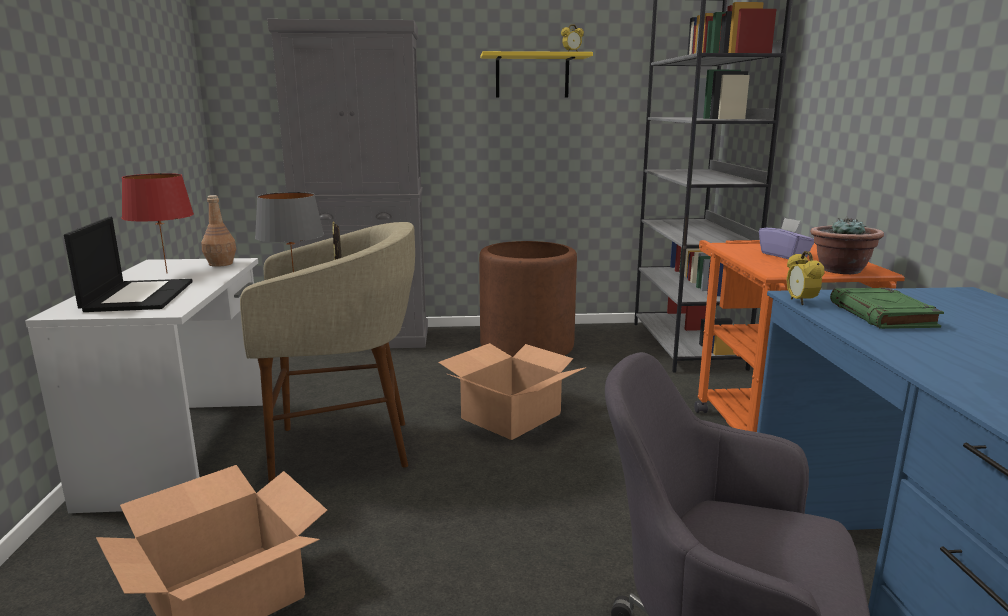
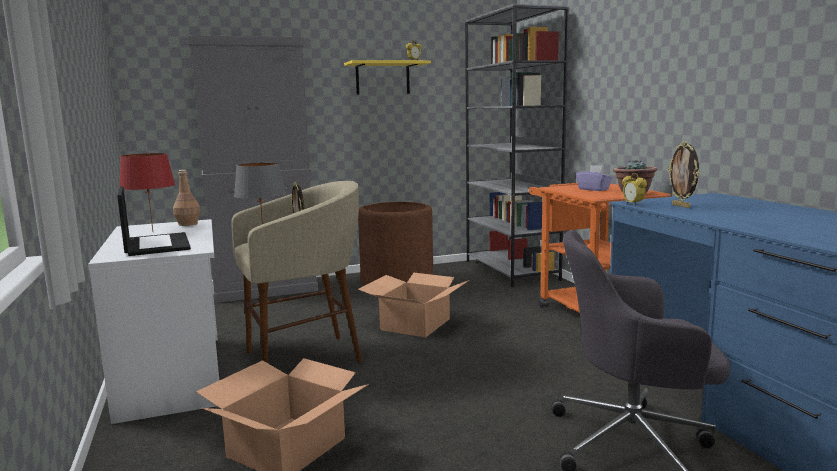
camera: 15 degrees left, 5 degrees down
(883, 315) = (681, 206): green book -> picture frame

